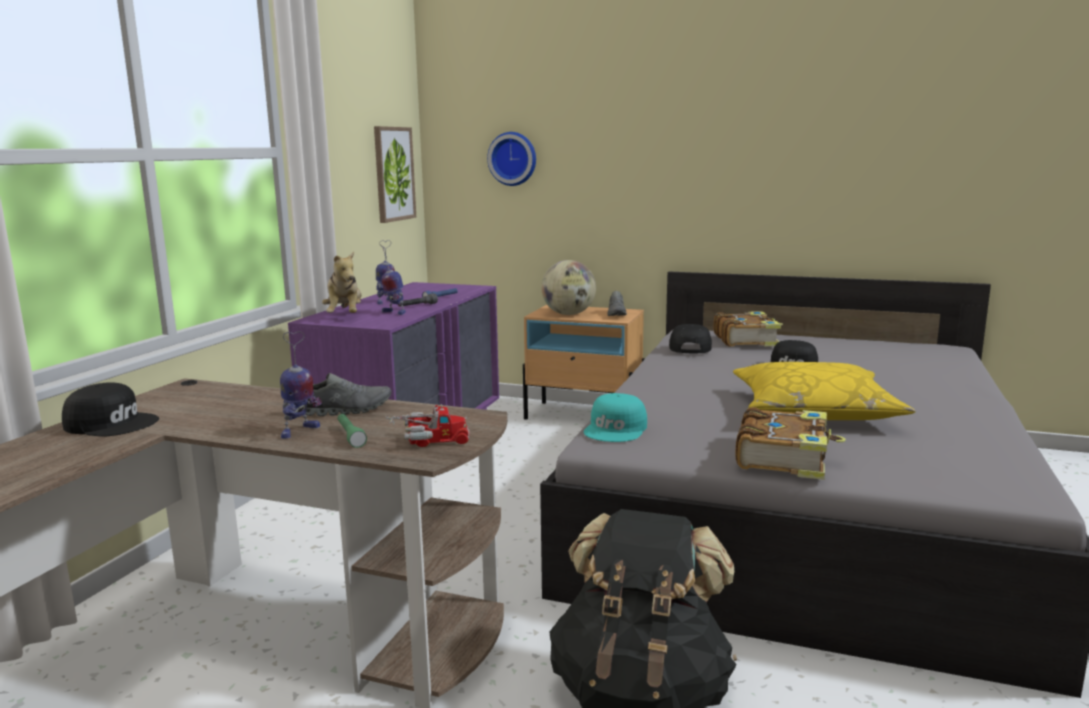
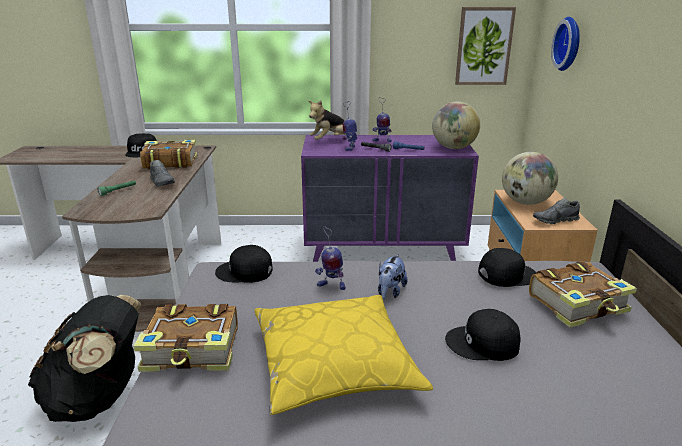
camera: 70 degrees right, 10 degrees up
(235, 405) = (169, 162): none -> book
(299, 431) = (127, 181): toy robot -> toy robot (331, 286)
(428, 440) = (109, 207): toy truck -> none
(459, 288) = (453, 148): none -> globe
(616, 429) = (245, 272): turquoise cap -> black cap
(697, 382) = (390, 292): none -> plush toy

